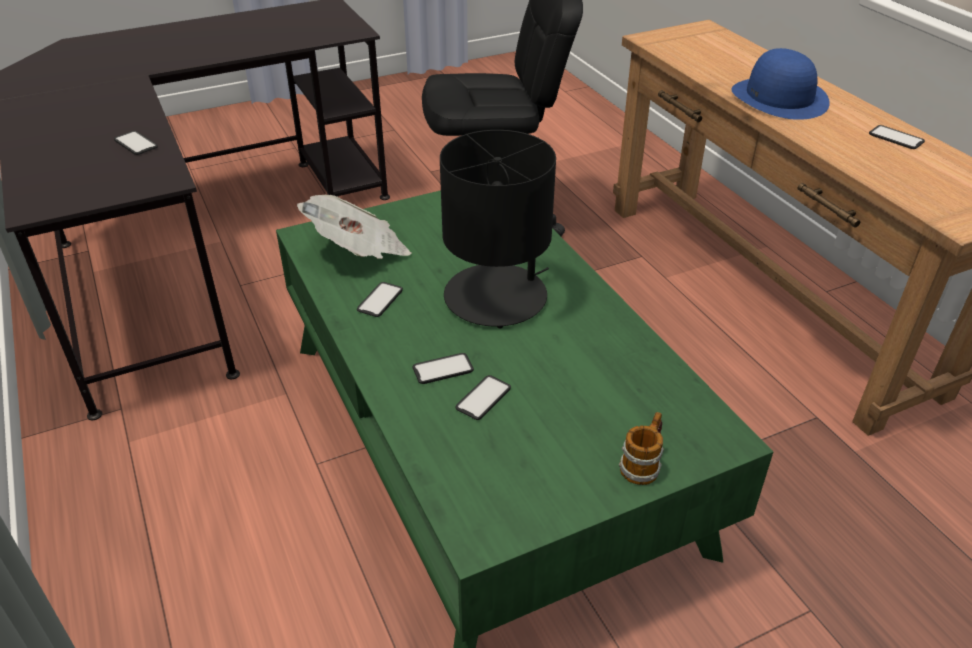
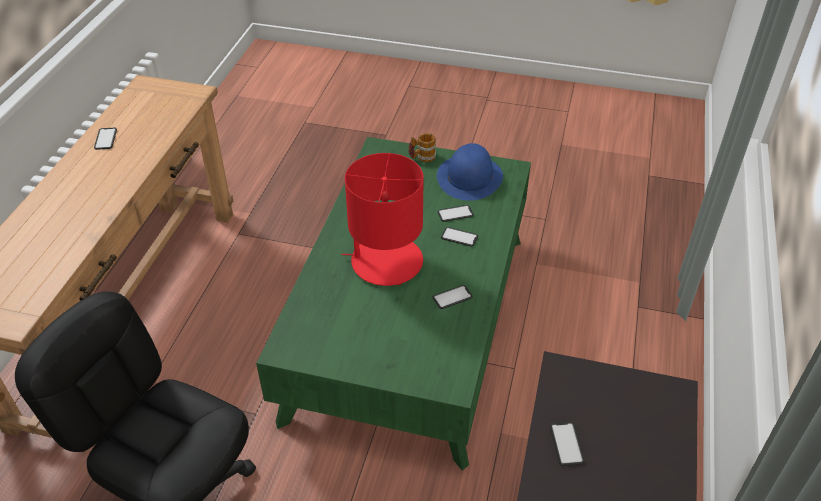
camera: 140 degrees left, 5 degrees up
(359, 251) = (430, 346): newspaper -> none
(497, 296) = (386, 261): black table lamp -> red table lamp
(779, 98) = (86, 200): blue hat -> blue hat (469, 177)

